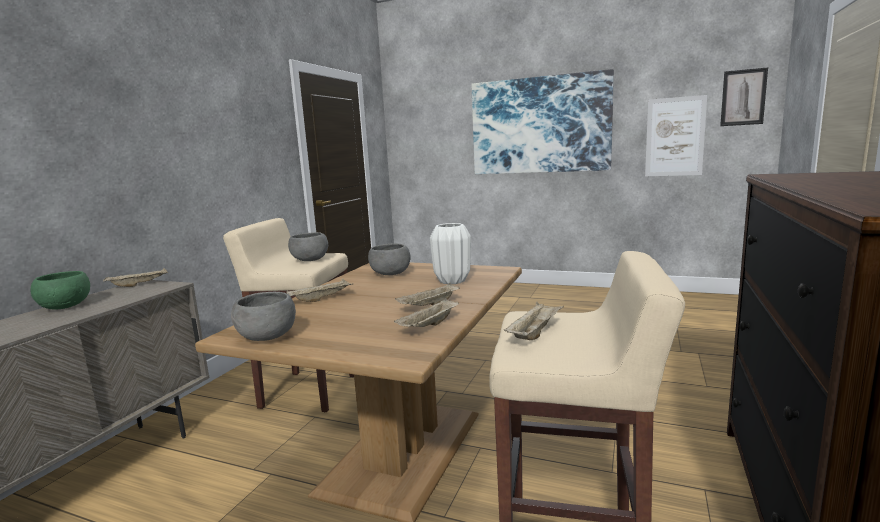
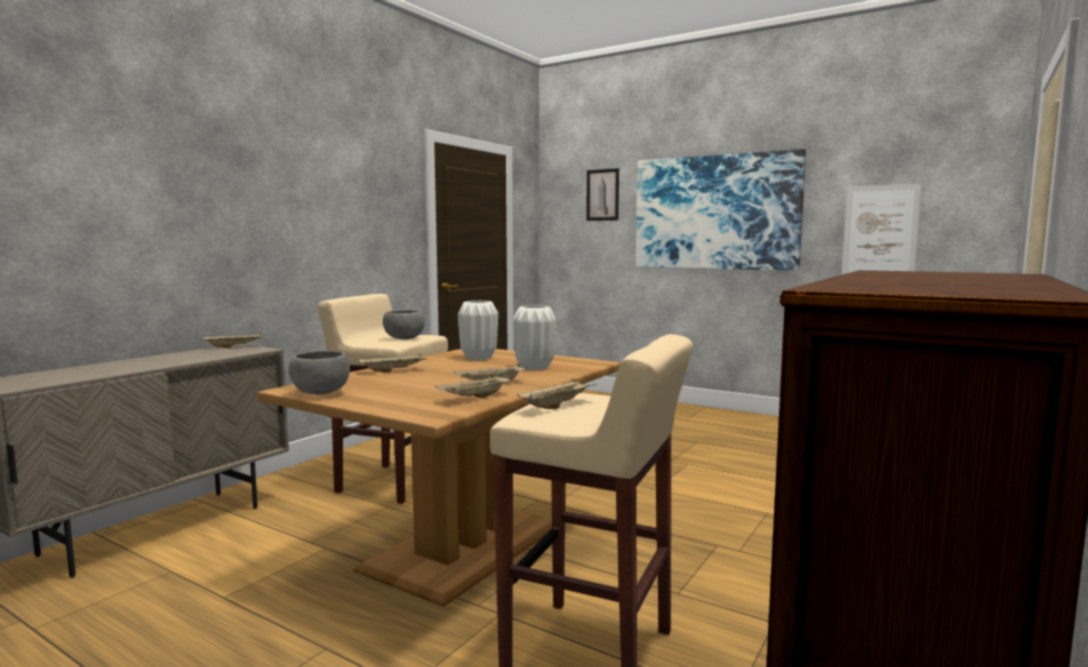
camera: 10 degrees right, 5 degrees down
(66, 307) = (162, 358): green bowl -> none
(390, 274) = (478, 358): grey bowl -> white vase
(743, 97) = (968, 188): picture -> picture (602, 195)

